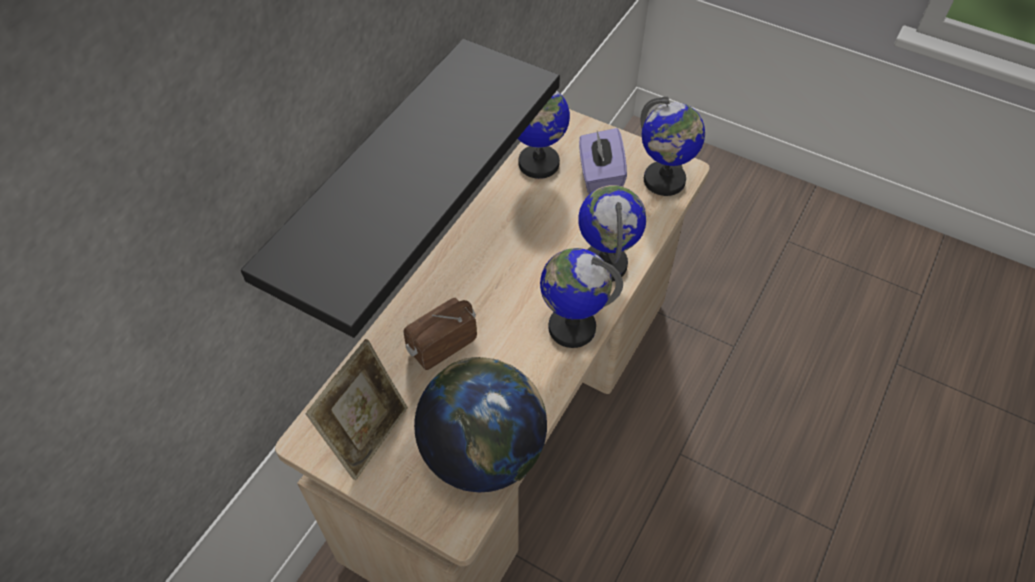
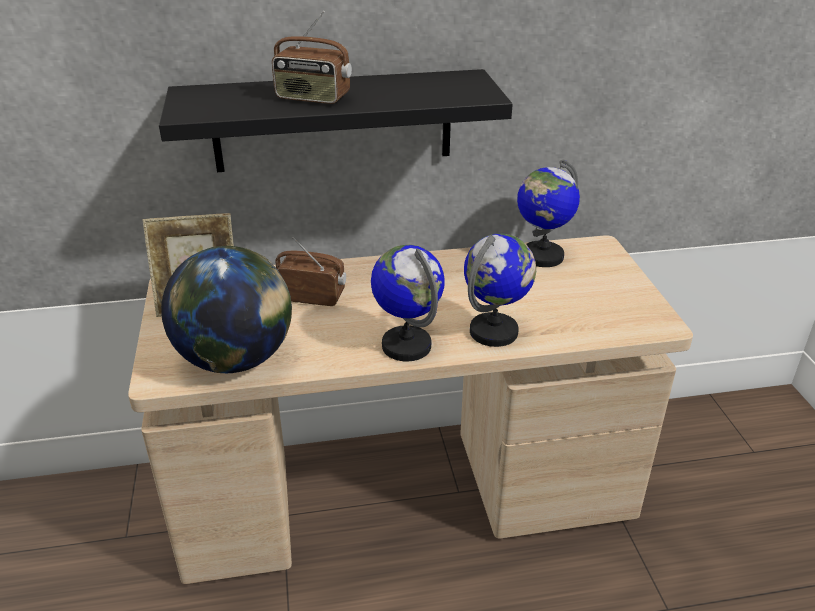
camera: 50 degrees right, 20 degrees down
(409, 184) = (312, 98): none -> radio
(600, 176) = (579, 288): purple tissue box -> none
(664, 181) = (631, 320): globe -> none

